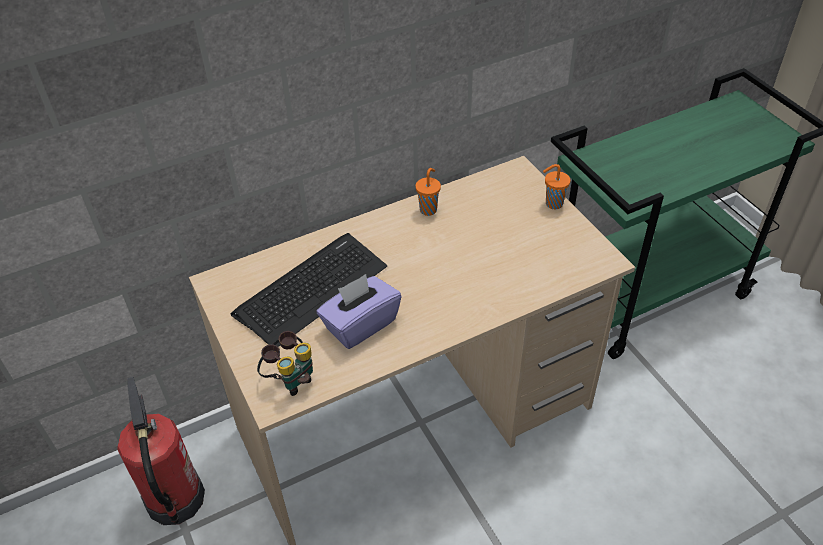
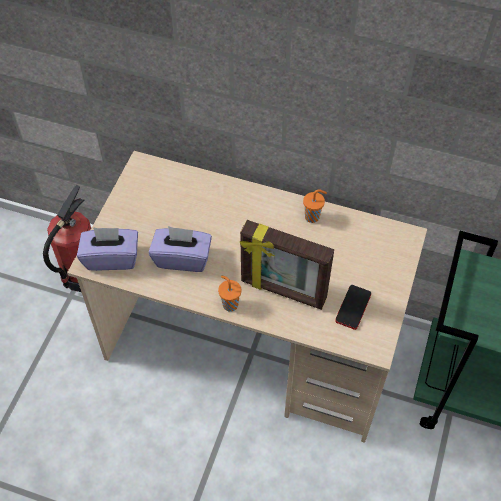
camera: 45 degrees right, 10 degrees up
(290, 379) = (111, 258): binoculars -> purple tissue box
(311, 289) = (183, 213): keyboard -> none
(481, 279) = (283, 291): none -> picture frame
(550, 247) = (353, 307): none -> phone
(552, 204) = (397, 280): orange cup -> orange cup (229, 304)

